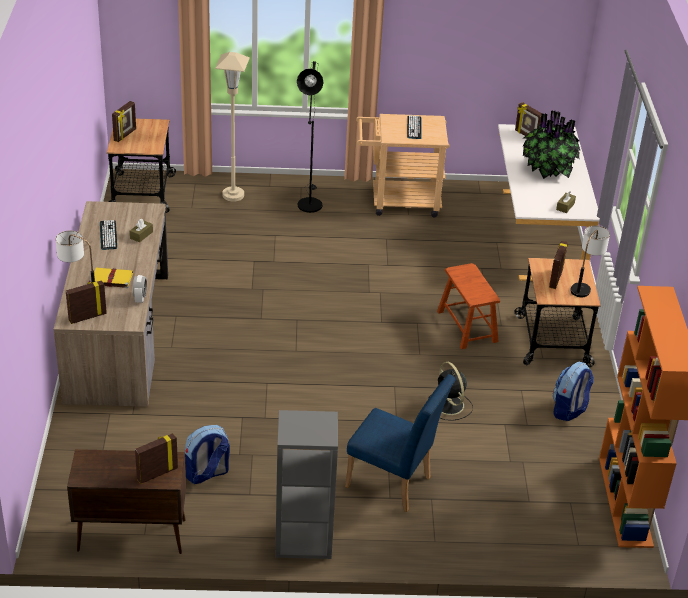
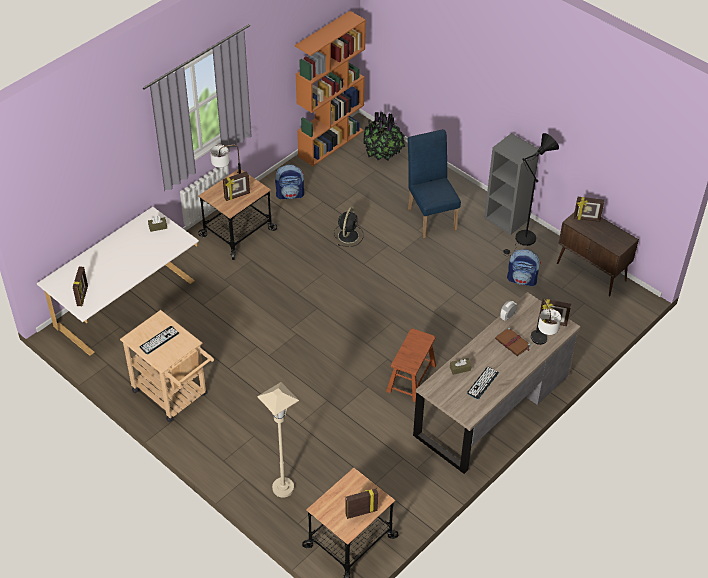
camera: 135 degrees left, 10 degrees up
(111, 279) = (513, 343): yellow book -> brown book
(309, 202) = (237, 440): black floor lamp -> black floor lamp (523, 240)
(467, 326) = (271, 272): brown stool -> brown stool (411, 378)
(547, 170) = (121, 259): potted plant -> potted plant (383, 152)

